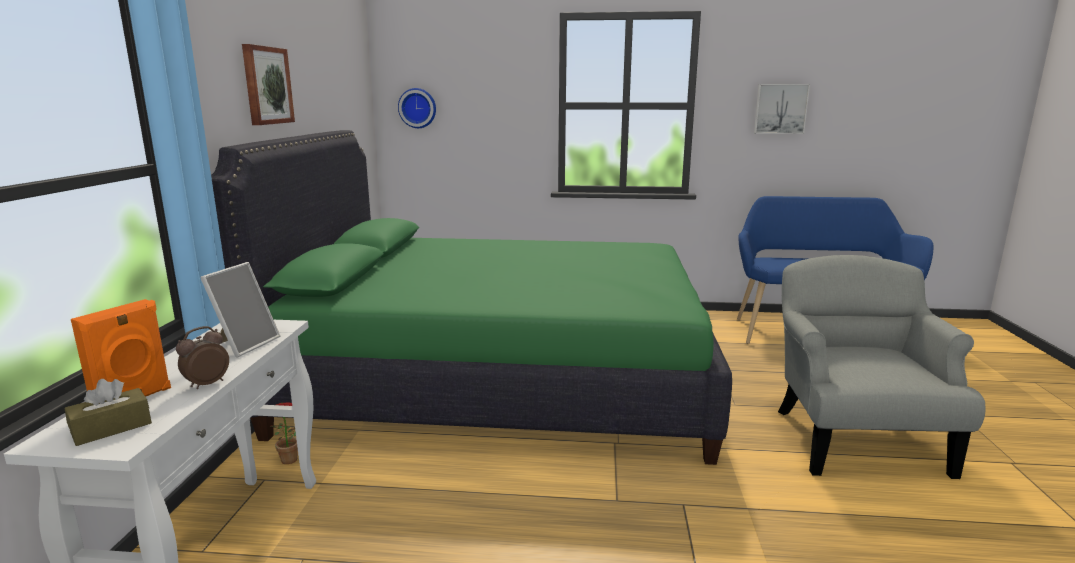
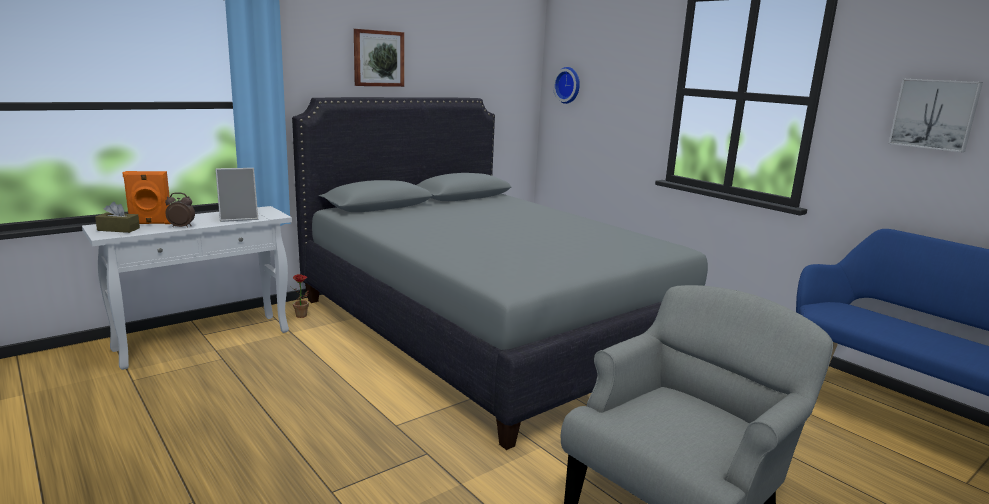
camera: 45 degrees right, 0 degrees up
(501, 380) = (488, 328): green bed -> grey bed

